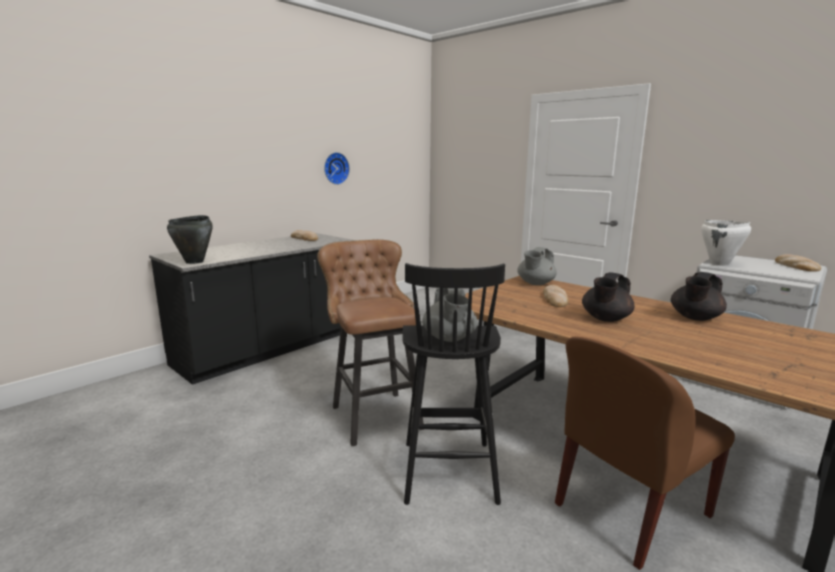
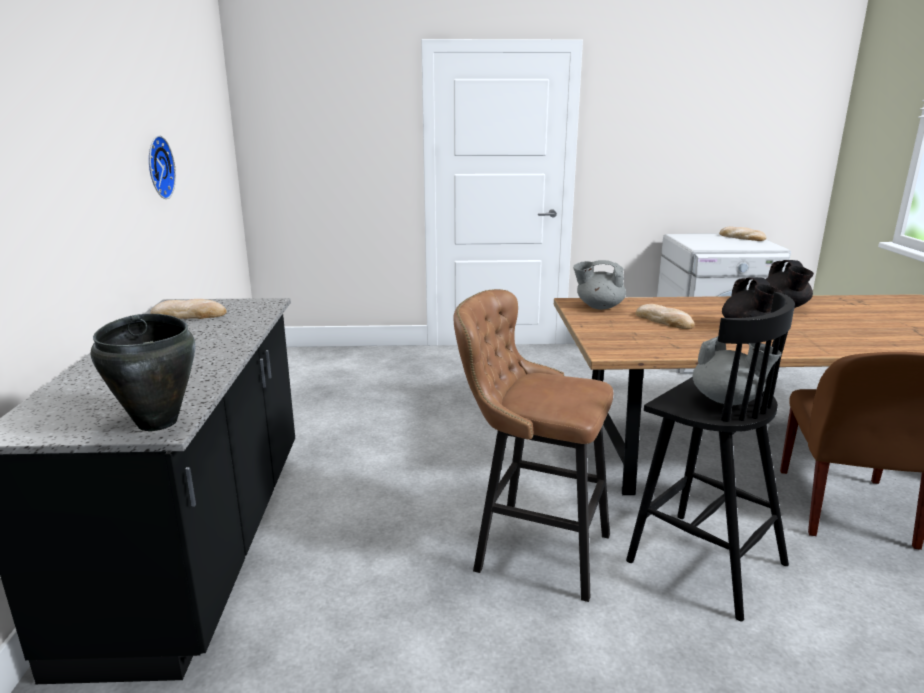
camera: 45 degrees left, 5 degrees up
(535, 283) = (598, 306): grey teapot -> grey teapot turned 105 degrees clockwise
(719, 264) = (702, 246): white cooking pot -> none

